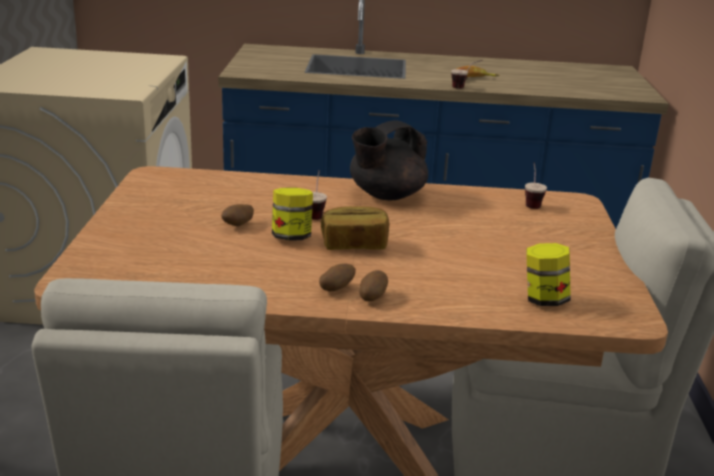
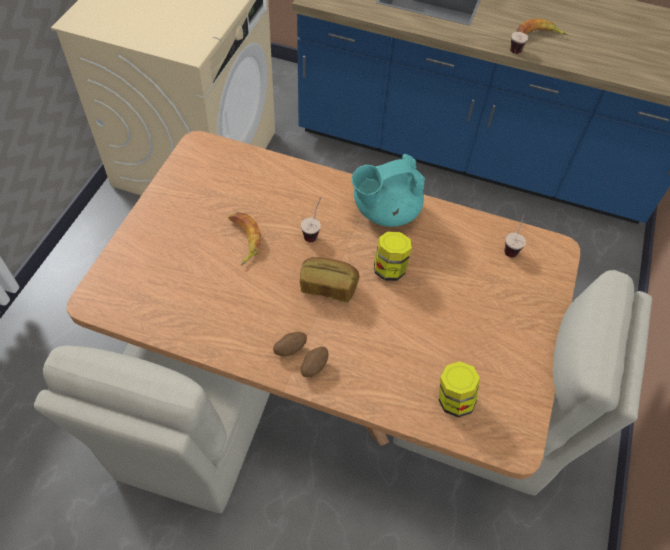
camera: 15 degrees right, 30 degrees up
(238, 225) = (243, 239): potato -> banana
(291, 237) = (281, 265): jar -> jar (390, 269)
(386, 195) = (384, 211): black teapot -> turquoise teapot

